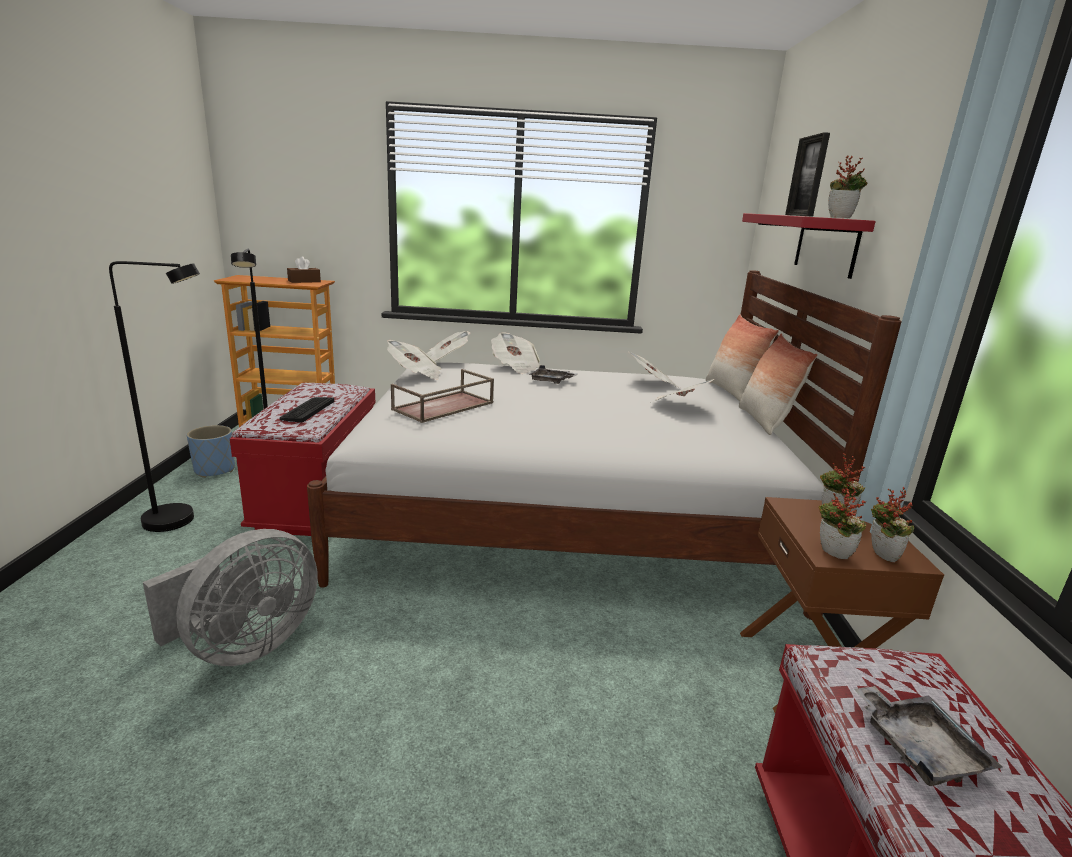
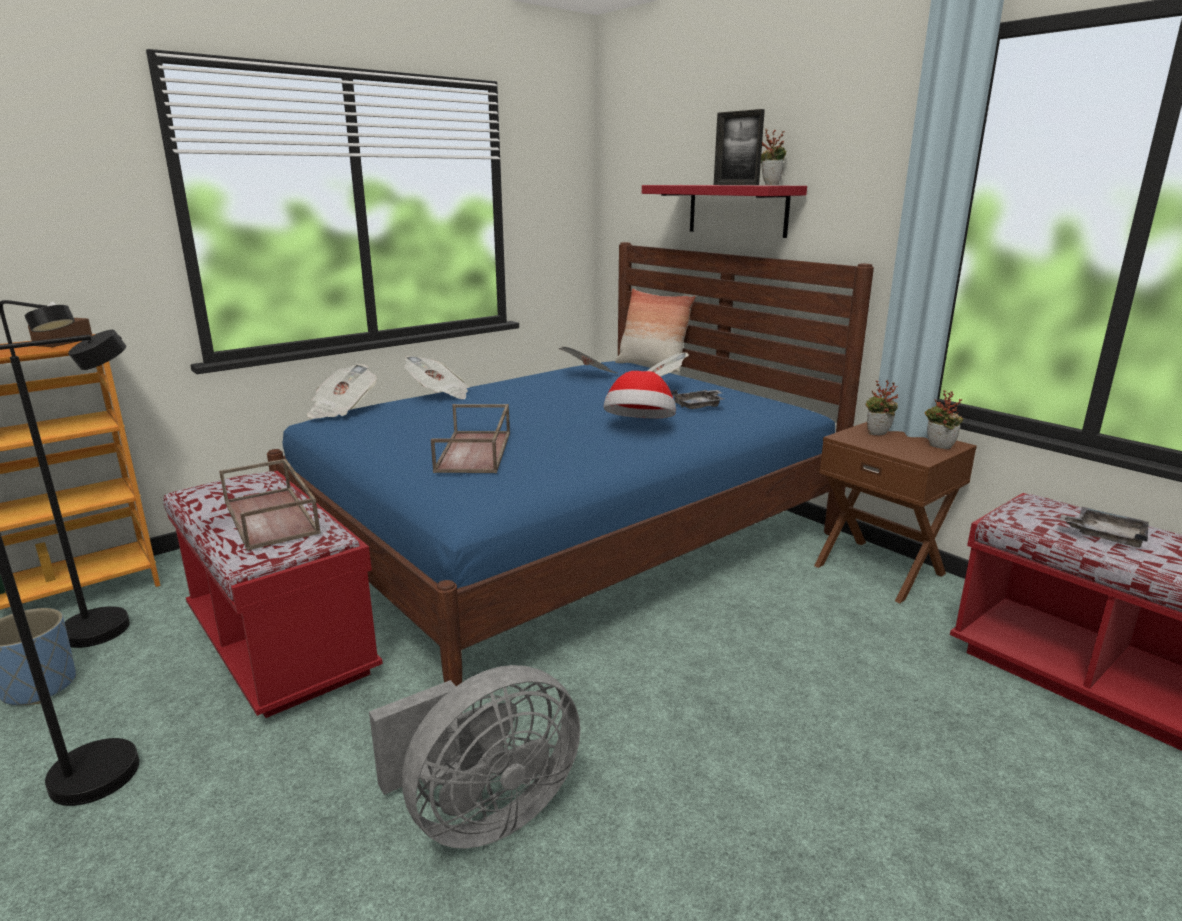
camera: 40 degrees left, 0 degrees up
(245, 646) = (482, 815): grey fan -> grey fan turned 60 degrees clockwise
(307, 410) = (272, 517): keyboard -> brown tray
(415, 374) = (355, 432): newspaper -> none
(551, 381) = (508, 398): grey tray -> grey tray (699, 406)
(563, 514) = (566, 541): white bed -> blue bed
(592, 428) = (640, 426): none -> hat
(764, 421) = (721, 383): pillow -> none
(831, 554) = (921, 457): potted plant -> none

